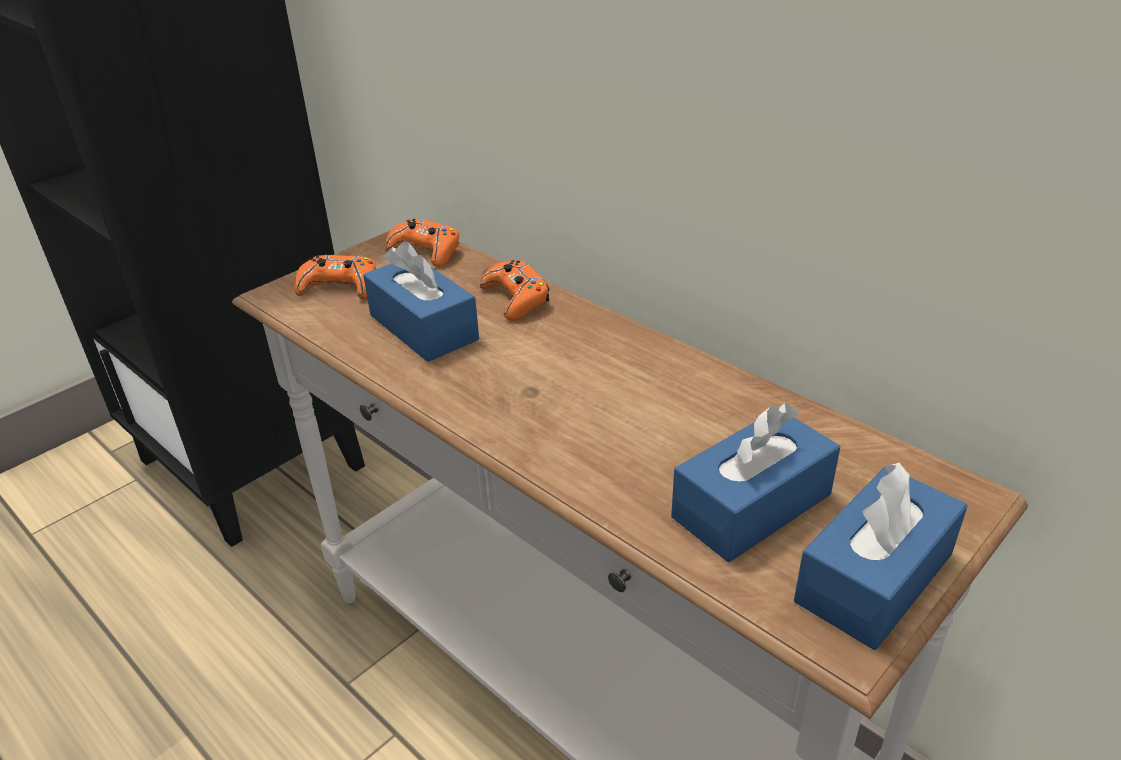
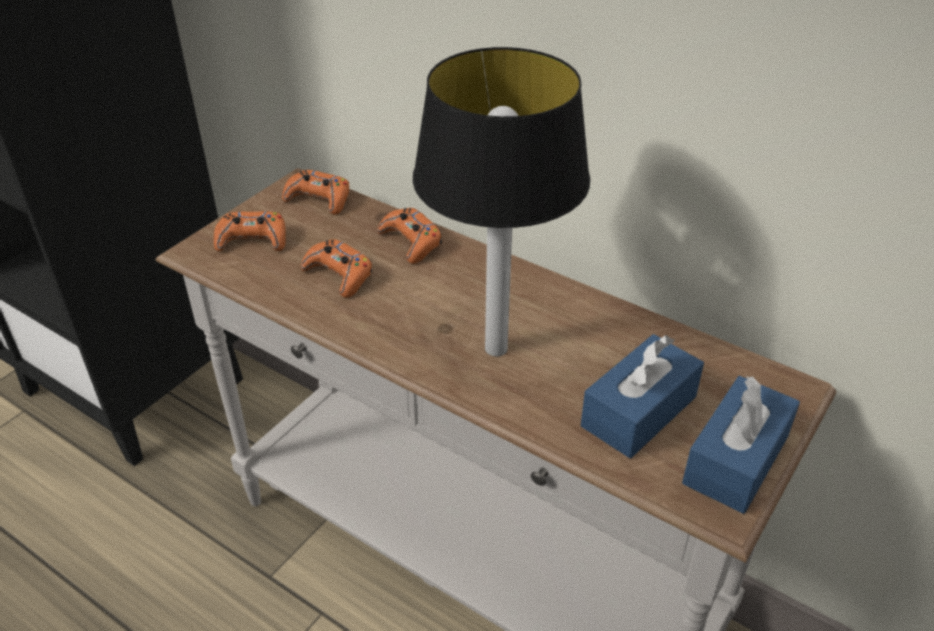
camera: 10 degrees left, 5 degrees up
(423, 327) = (339, 275): blue tissue box -> orange game controller
(587, 417) = (497, 347): none -> table lamp

